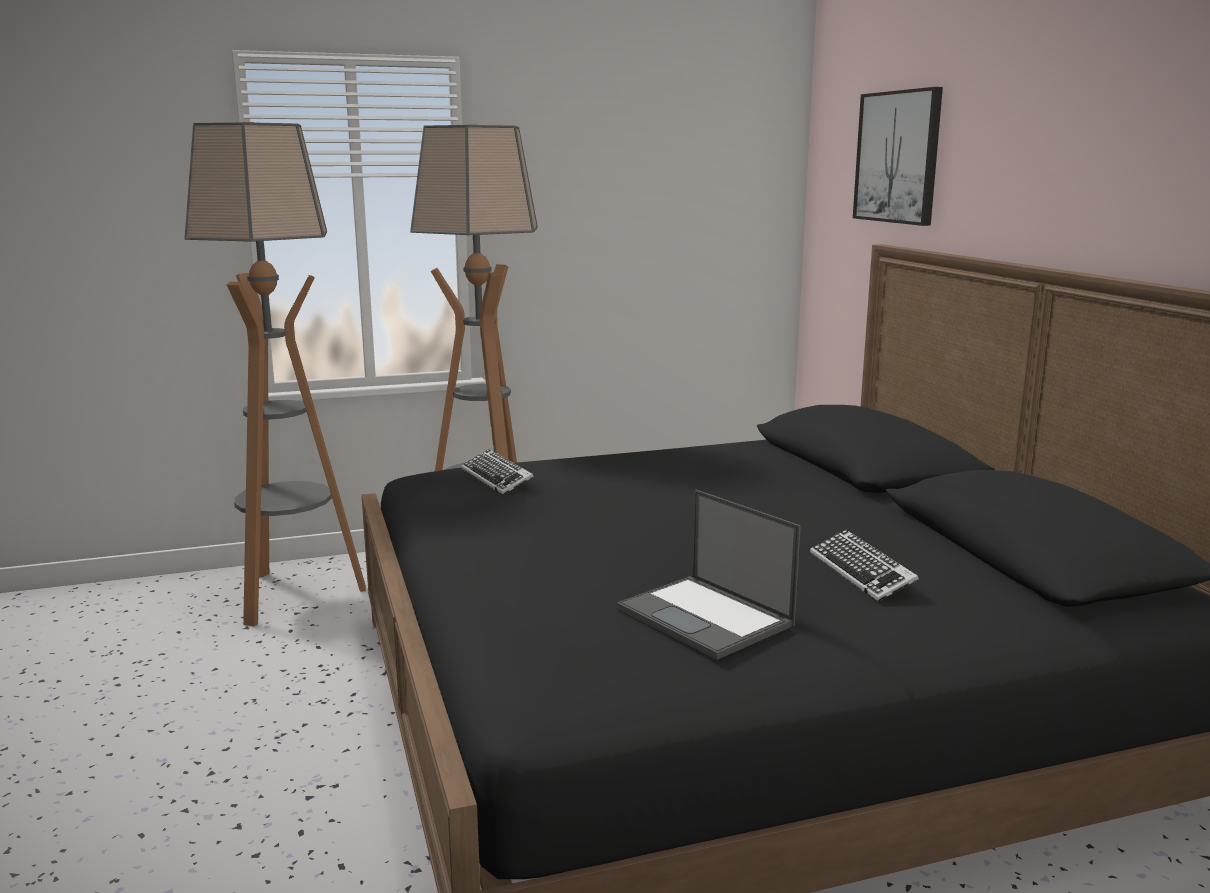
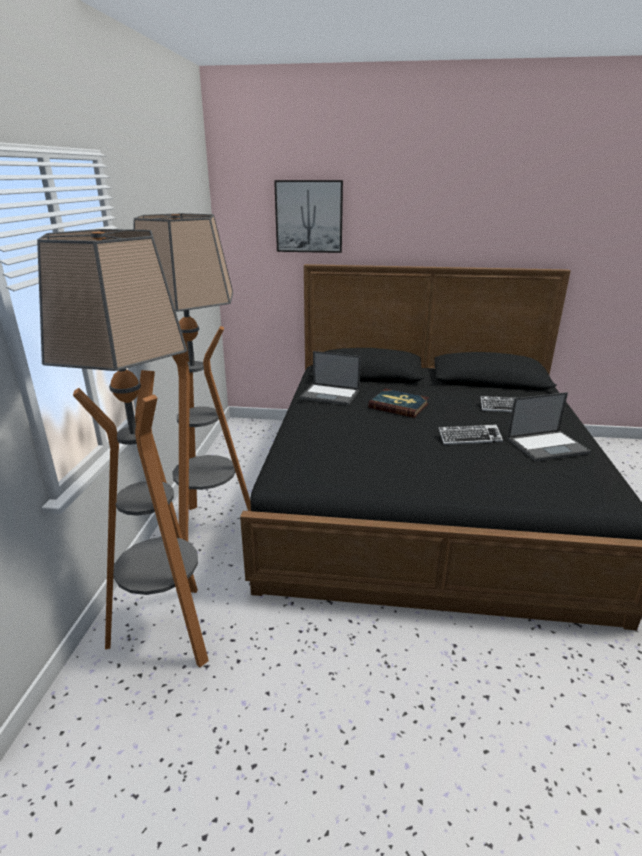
camera: 65 degrees left, 10 degrees up
(497, 478) = (321, 454): keyboard -> keyboard (469, 438)
(714, 453) = (331, 394): none -> laptop
(734, 494) = (398, 405): none -> book

